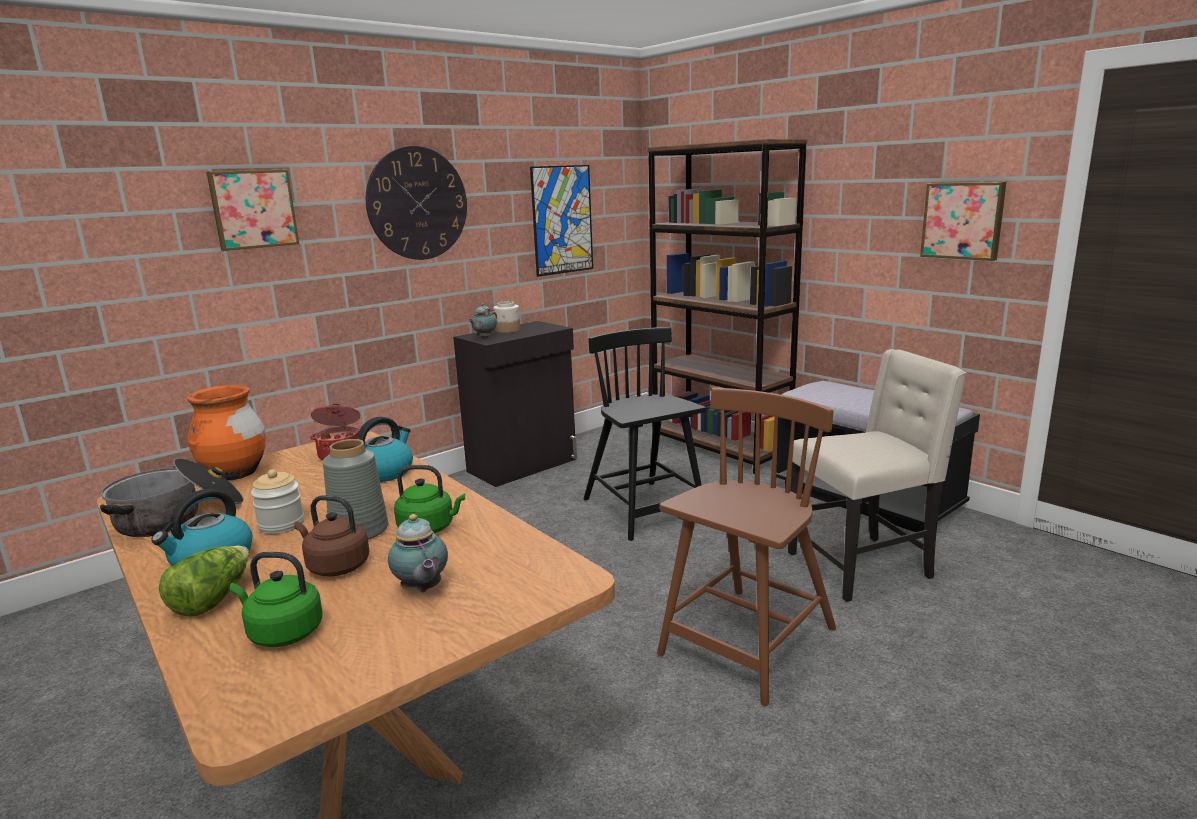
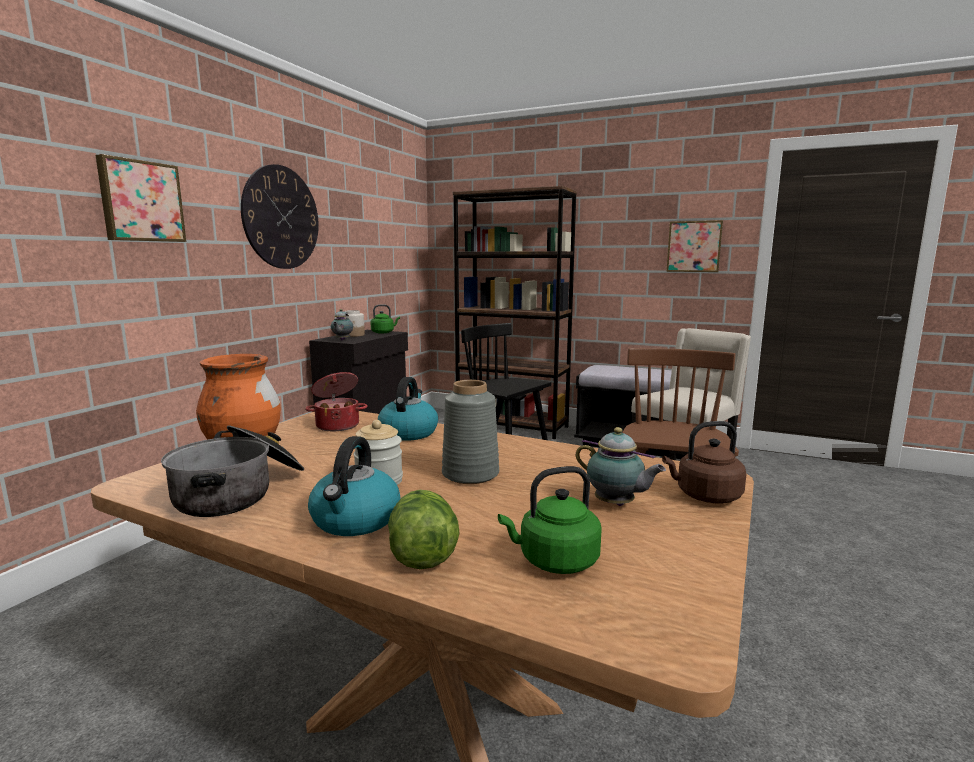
camera: 25 degrees left, 5 degrees down
(335, 566) = (500, 502): brown kettle -> brown kettle (705, 496)
(429, 528) = (532, 463): green kettle -> green kettle (384, 332)
(562, 220) = (380, 246): picture -> none

